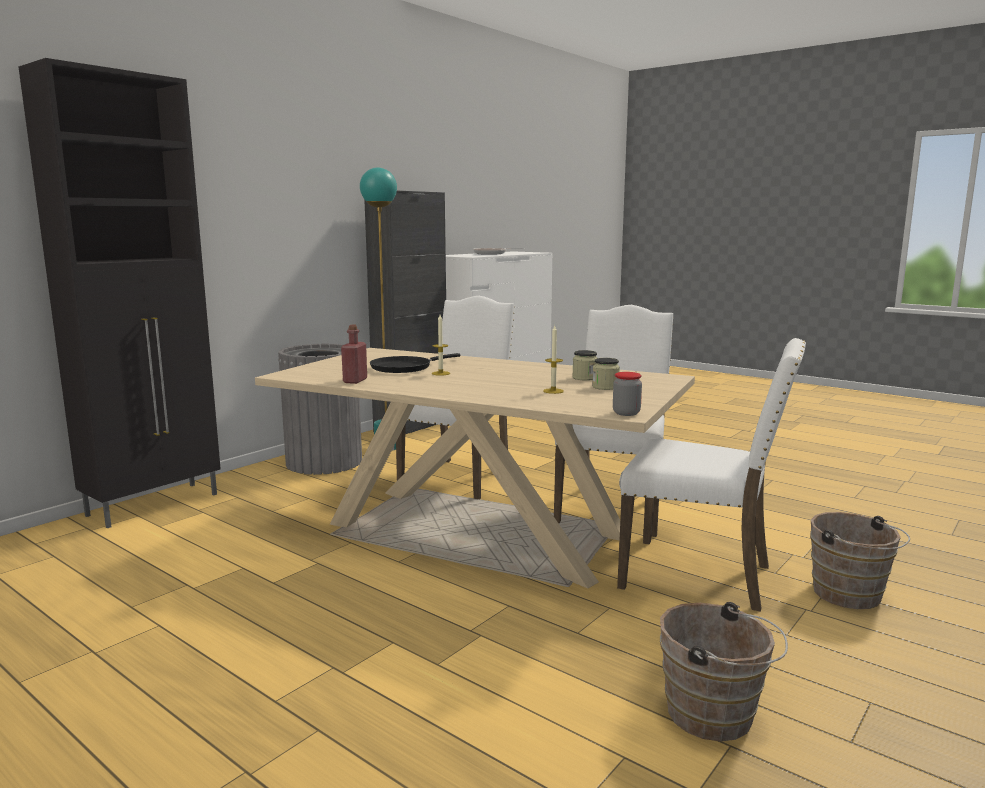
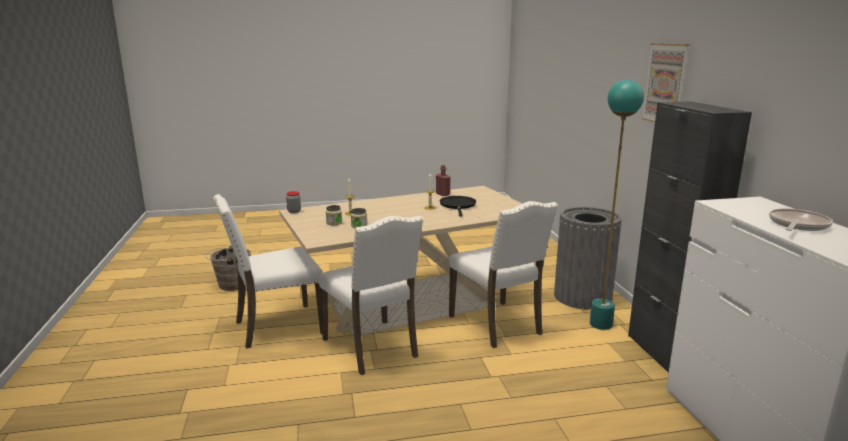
camera: 130 degrees right, 5 degrees up
(155, 504) = (549, 252): black cabinet -> none
(312, 176) = (665, 84): none -> picture
(851, 596) = (194, 349): brown bucket -> none

